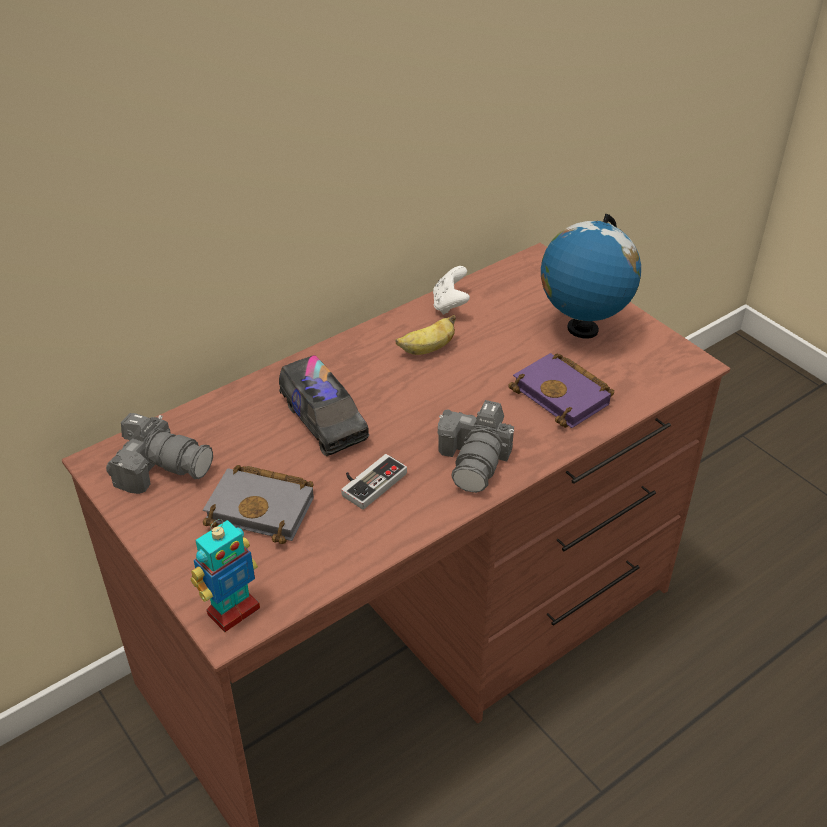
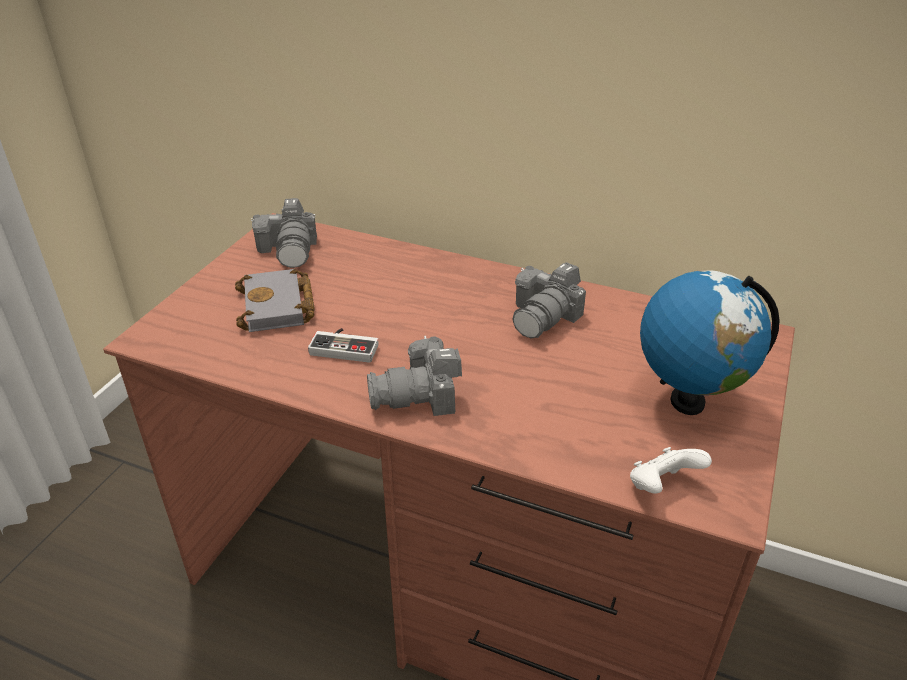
camera: 60 degrees right, 5 degrees down
(233, 610) = (162, 334): toy robot -> none
(323, 420) = (401, 297): toy truck -> none
(427, 349) = (545, 316): banana -> camera
(450, 305) = (622, 307): white game controller -> white game controller (662, 486)
(564, 396) = (567, 423): purple book -> none

